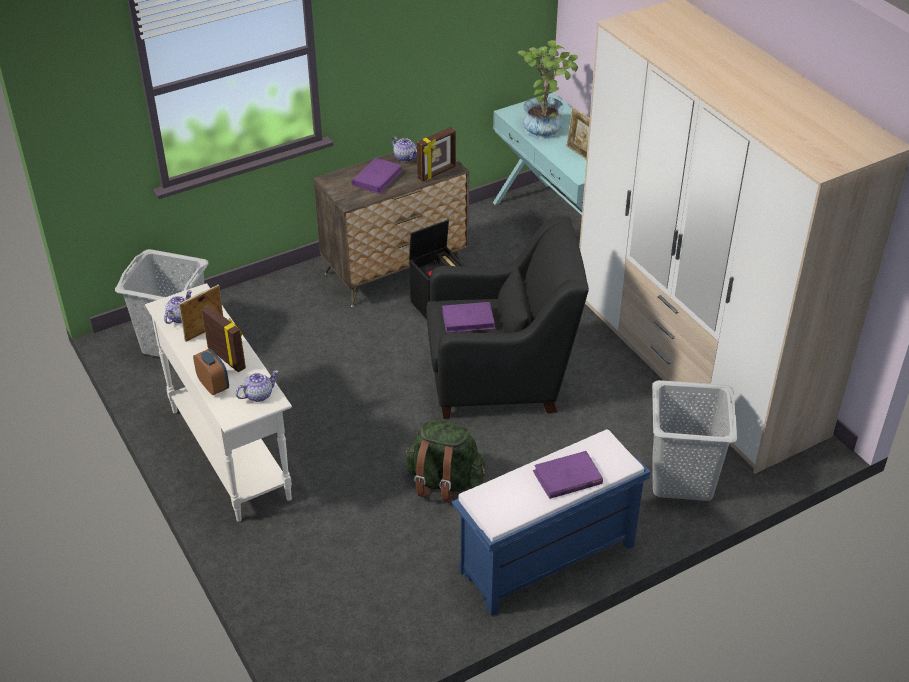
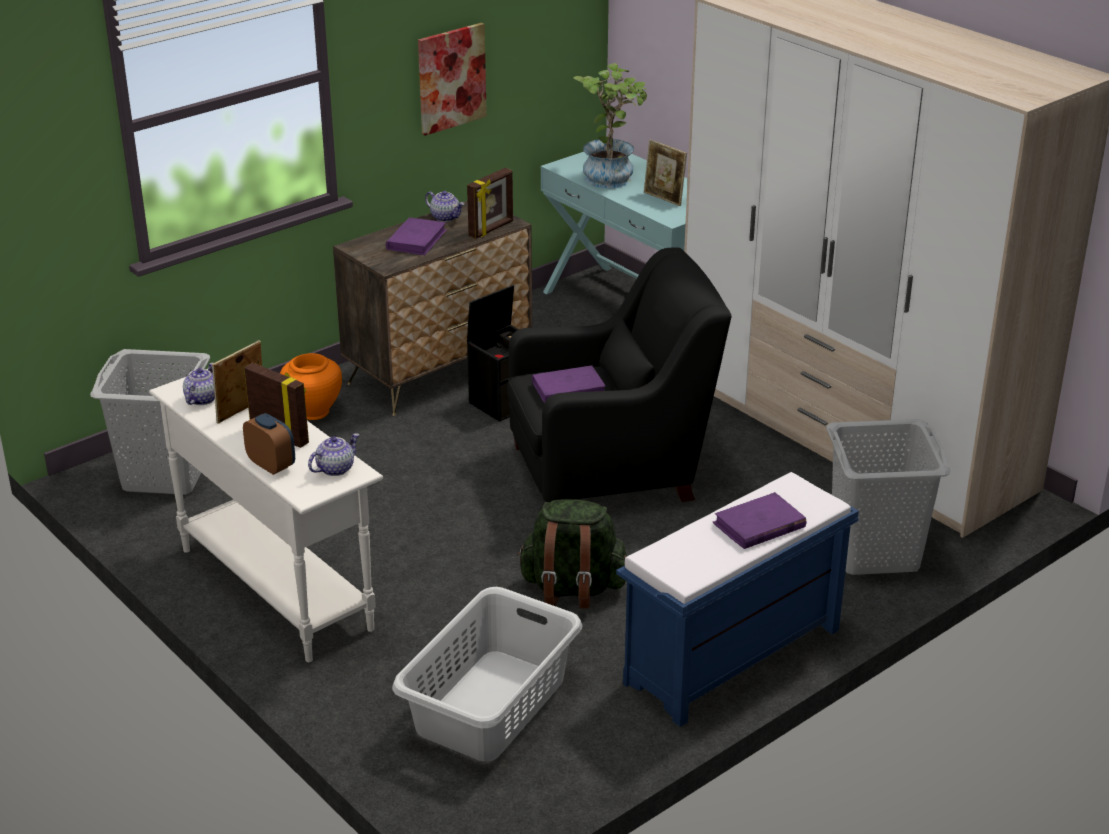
camera: 10 degrees left, 10 degrees down
(294, 297) = (313, 412): none -> orange vase
(357, 577) = (489, 705): none -> grey laundry basket
(419, 47) = (451, 78): none -> picture

